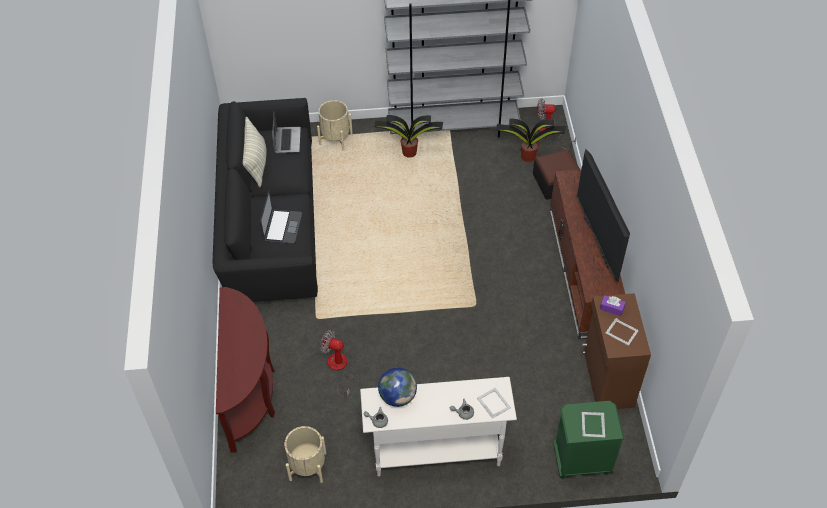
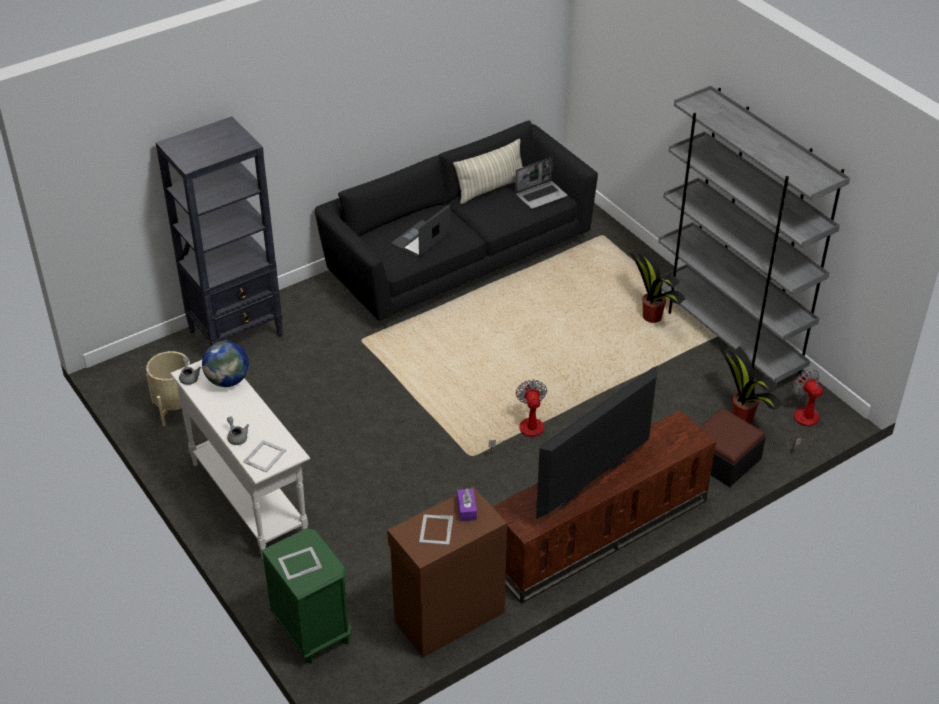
camera: 60 degrees right, 10 degrees down
(251, 394) = (237, 333): brown console table -> black bookcase
(282, 226) = (421, 239): laptop -> laptop turned 150 degrees clockwise
(335, 139) = (618, 254): beige planter -> none
(338, 368) = (309, 382): fan -> fan (524, 433)

